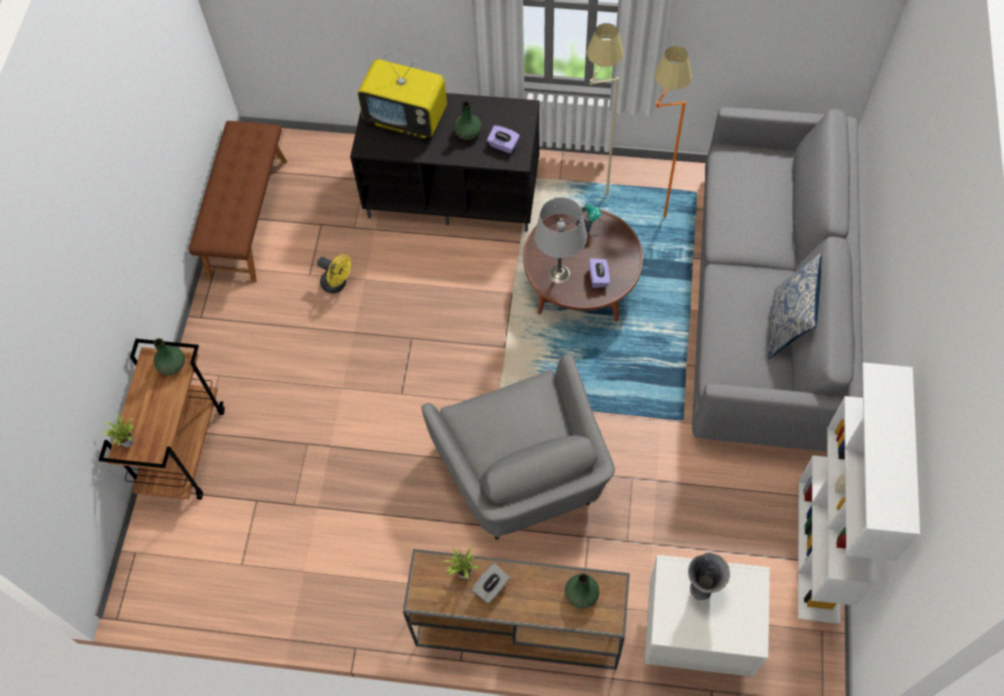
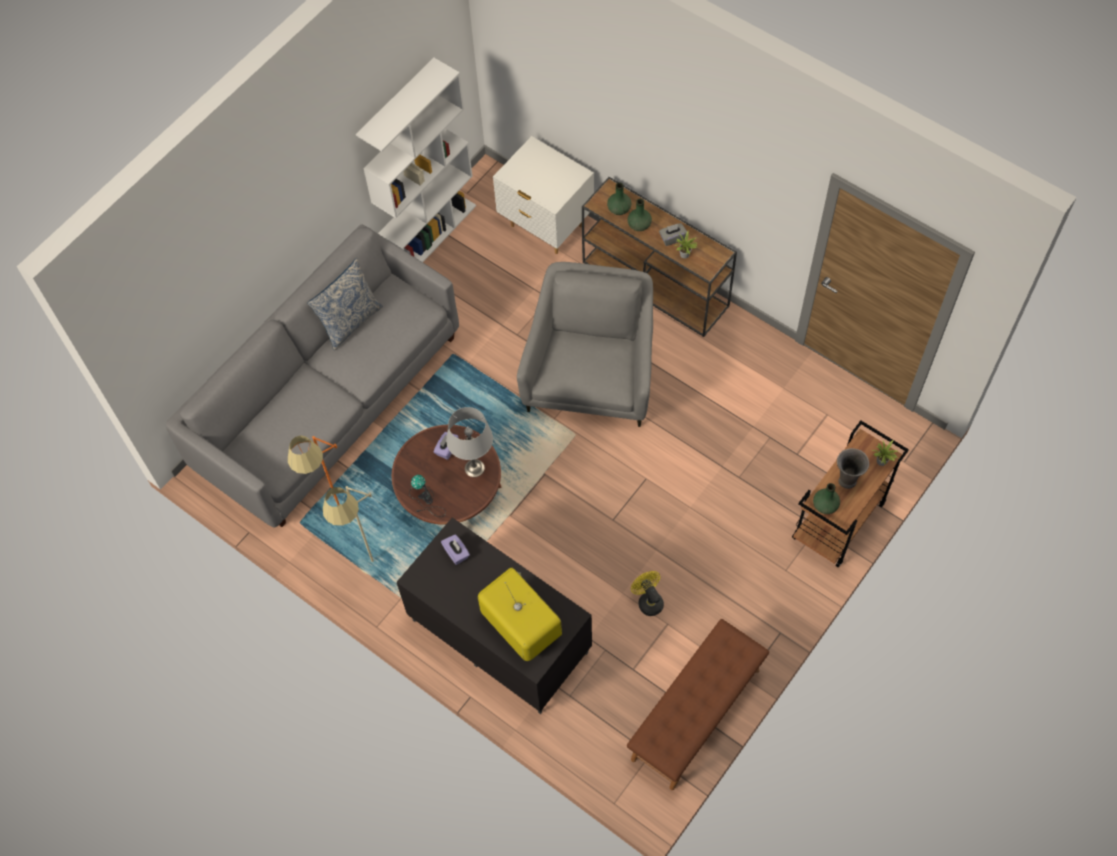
camera: 150 degrees left, 0 degrees up
(467, 133) = (478, 581): green vase -> green vase (639, 225)
(702, 588) = (542, 185): grey vase -> grey vase (846, 481)

